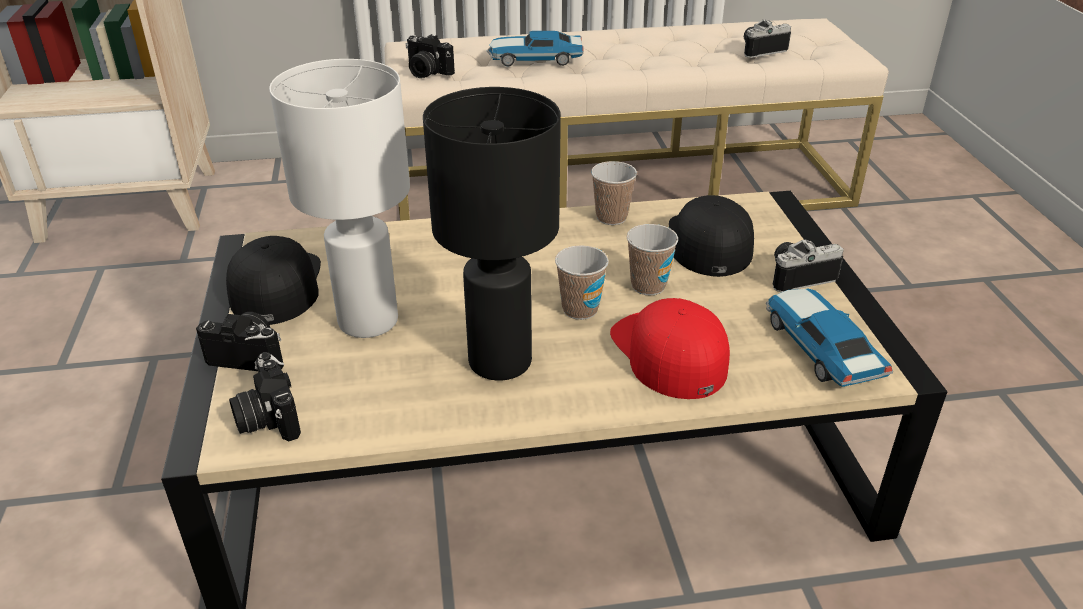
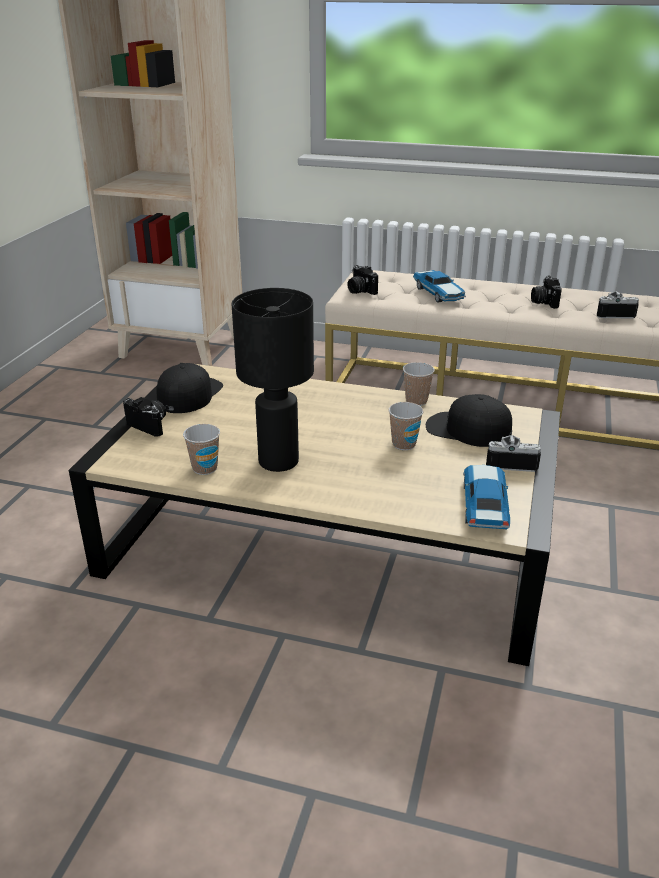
camera: 25 degrees right, 5 degrees down
(267, 418) = (135, 456): camera -> camera (543, 302)
(367, 320) = (223, 423): white table lamp -> none
(534, 59) = (439, 294): toy car -> toy car turned 135 degrees counterclockwise
(580, 309) = (349, 447): cup -> cup (205, 468)
(668, 353) = (382, 483): red cap -> none
(708, 242) = (467, 429): black cap -> black cap turned 90 degrees counterclockwise

